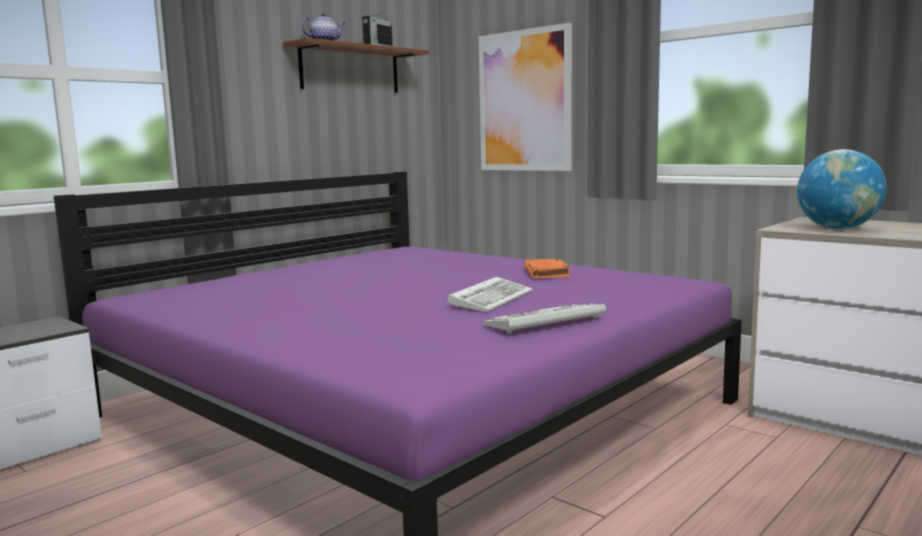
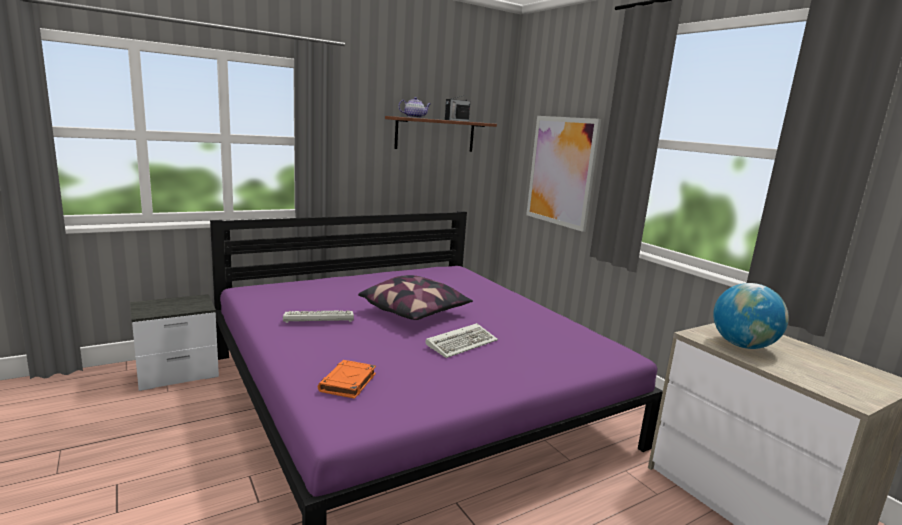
camera: 15 degrees right, 5 degrees up
(400, 284) = (415, 312): none -> pillow
(543, 322) = (472, 380): keyboard -> keyboard (317, 319)
(546, 273) = (525, 320): orange book -> orange book (348, 383)

